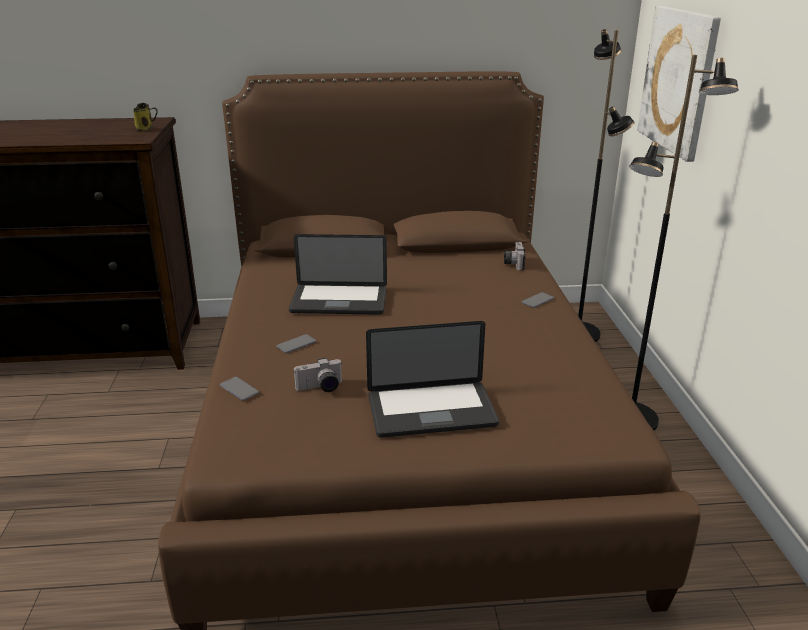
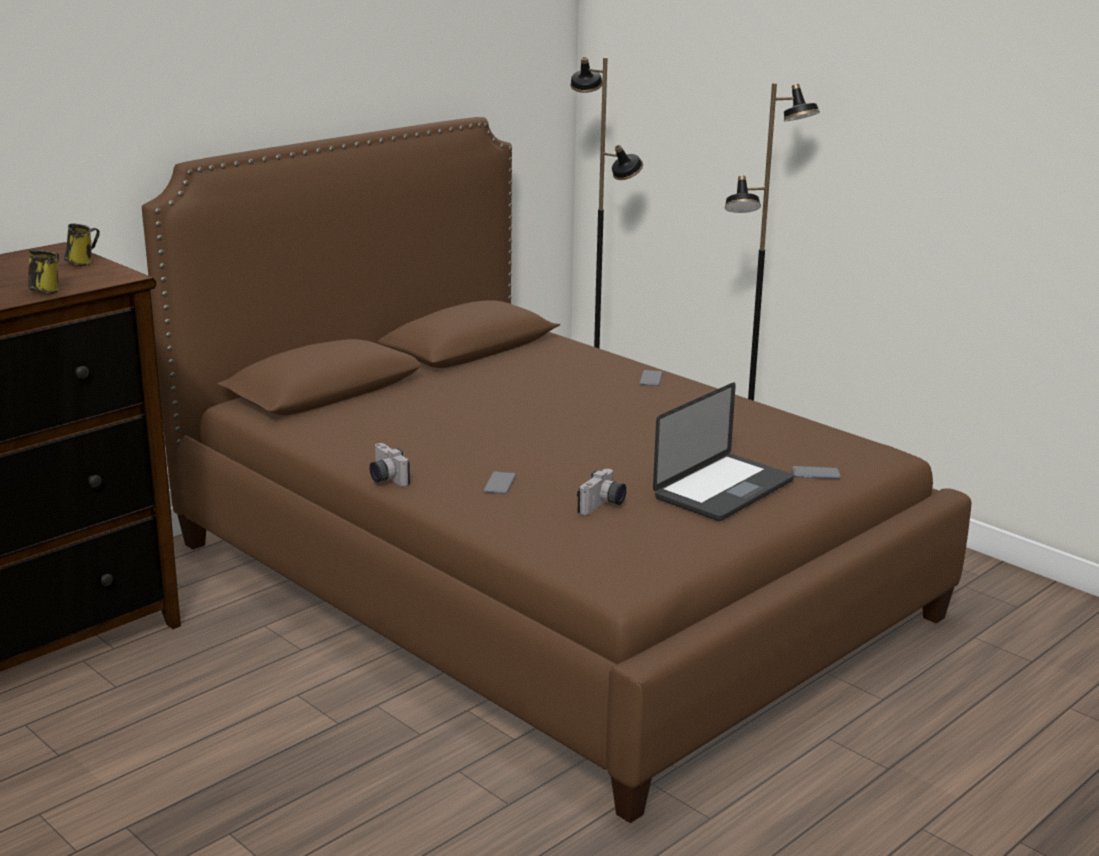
camera: 40 degrees left, 5 degrees down
(86, 140) = (46, 290): none -> mug
(239, 389) = (525, 535): phone -> phone (815, 474)
(339, 301) = (462, 435): laptop -> none
(513, 263) = (567, 352): camera -> camera (384, 478)
(678, 80) = (682, 108): picture -> none

